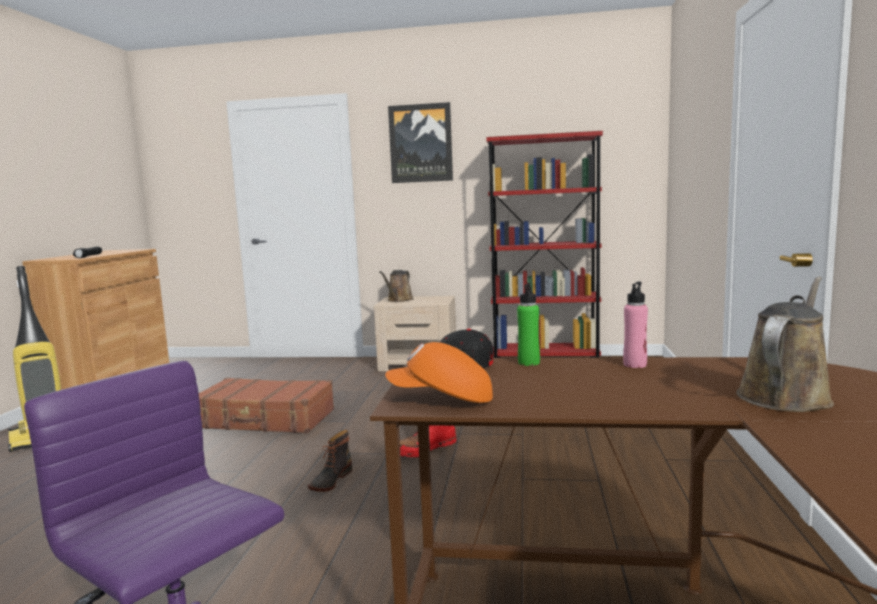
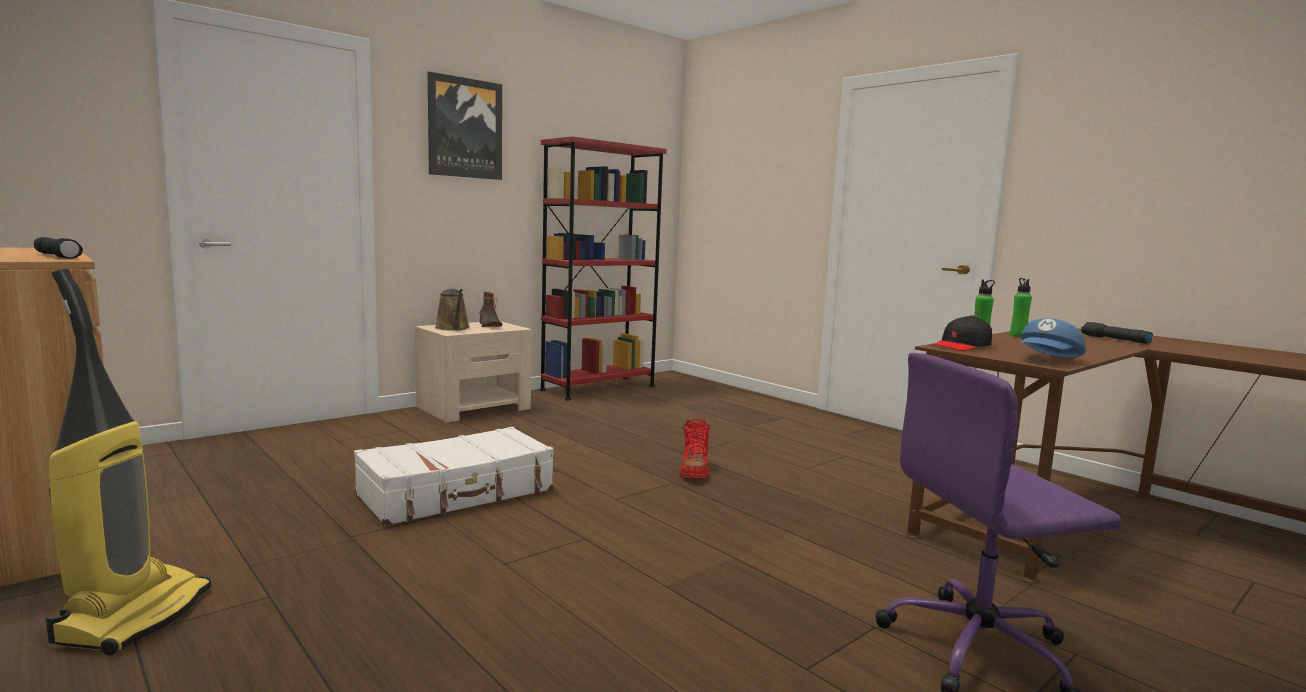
camera: 50 degrees left, 0 degrees up
(265, 419) = (457, 493): brown suitcase -> white suitcase
(330, 481) = (690, 515): boot -> boot (489, 325)
(442, 399) = (1049, 360): orange cap -> blue cap
(635, 365) = (1018, 336): pink bottle -> green bottle
(786, 395) = (1114, 339): brown watering can -> black flashlight

